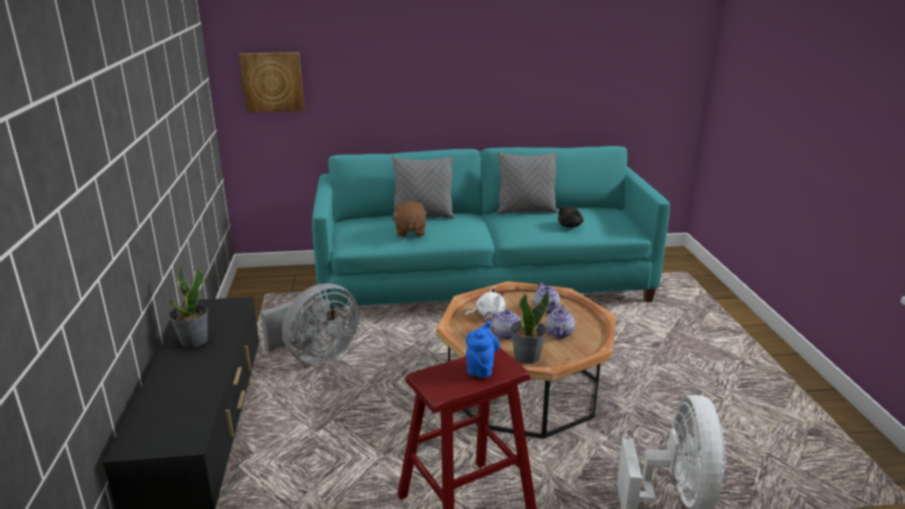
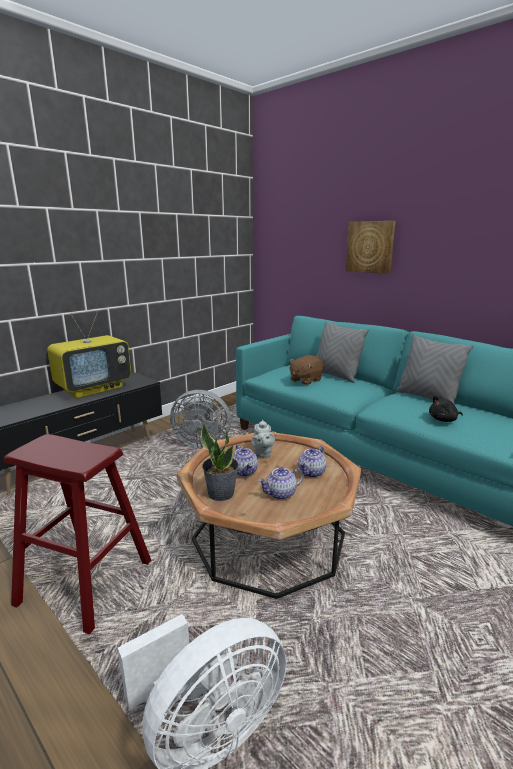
camera: 50 degrees right, 5 degrees down
(193, 341) = (94, 388): potted plant -> television
(272, 82) = (283, 259): picture -> picture (370, 247)
(481, 367) = (76, 453): blue teapot -> none
(488, 315) = (262, 453): white plush toy -> grey teapot

